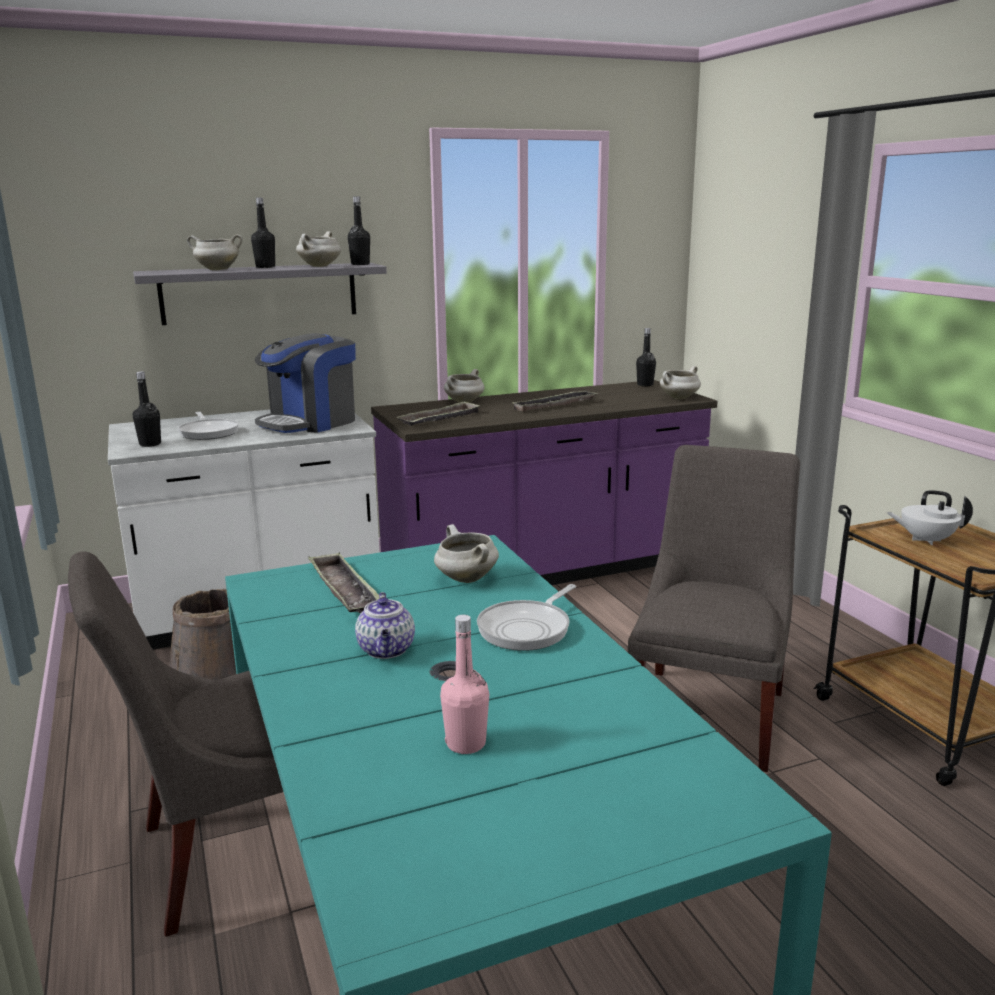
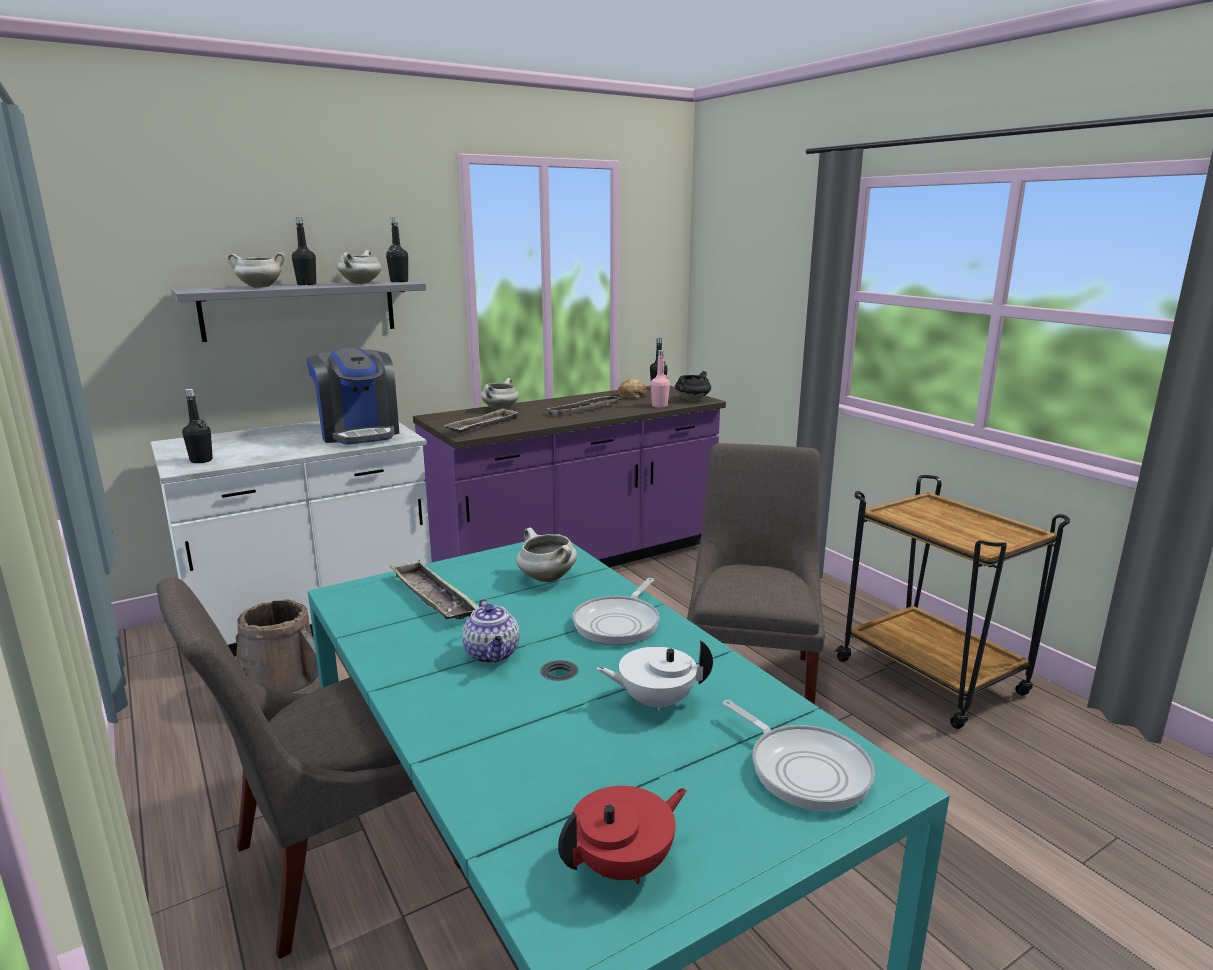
camera: 10 degrees left, 0 degrees up
(209, 432) = (259, 446): frying pan -> frying pan (804, 769)
(310, 422) = (359, 433): coffee machine -> coffee machine turned 60 degrees counterclockwise
(453, 862) = (624, 865): none -> red teapot
(466, 743) = (598, 742): pink bottle -> pink bottle (659, 406)
(612, 392) = (632, 395): none -> bread
(679, 398) = (692, 400): white cooking pot -> black cooking pot
(926, 540) = (928, 518): white teapot -> white teapot (655, 701)

